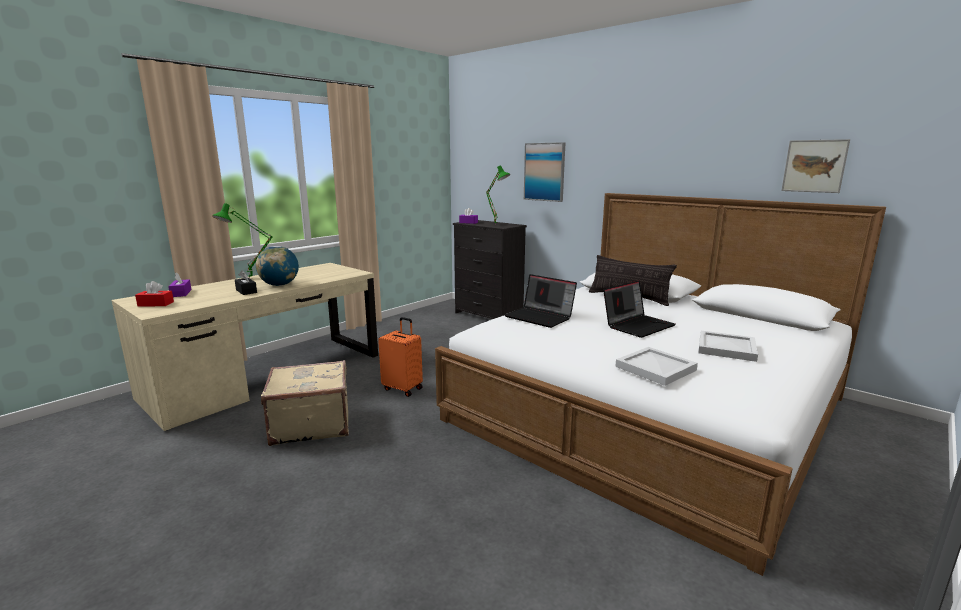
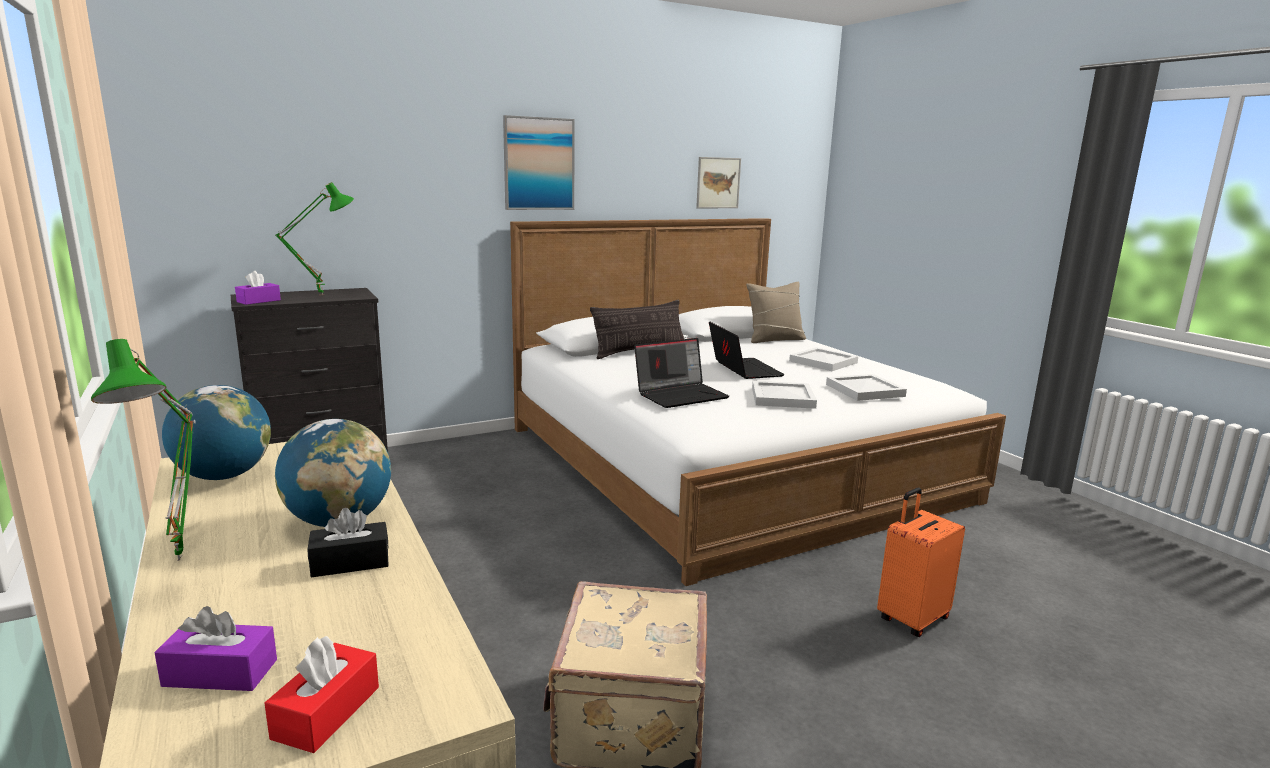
camera: 70 degrees left, 0 degrees up
(316, 269) = (224, 476): none -> globe
(403, 388) = (555, 600): orange suitcase -> orange suitcase (911, 618)
(544, 172) = (390, 192): picture -> picture (538, 164)
(578, 342) = (781, 398): none -> white tray
(774, 327) = (774, 339): none -> beige pillow

